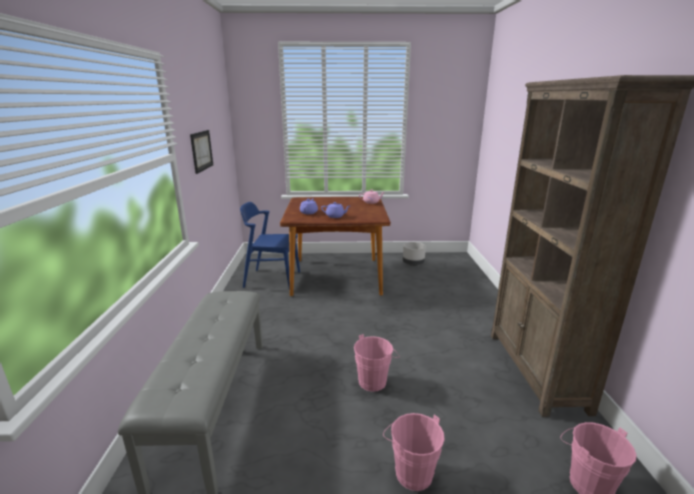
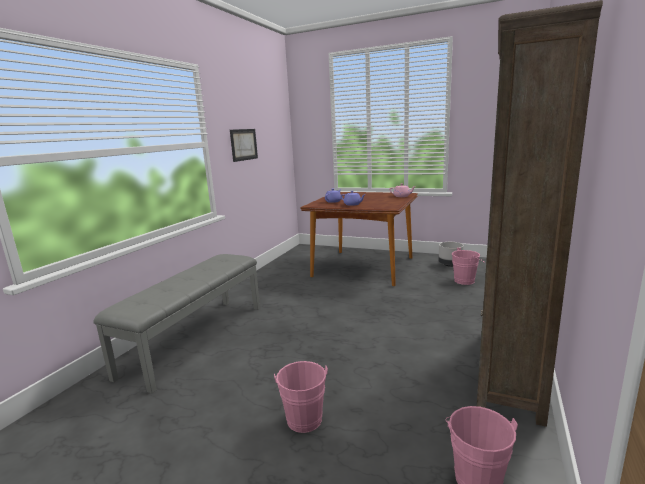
camera: 25 degrees right, 5 degrees down
(272, 279) = (306, 263): blue chair -> none
(375, 380) = (330, 348): pink bucket -> pink bucket (466, 280)

